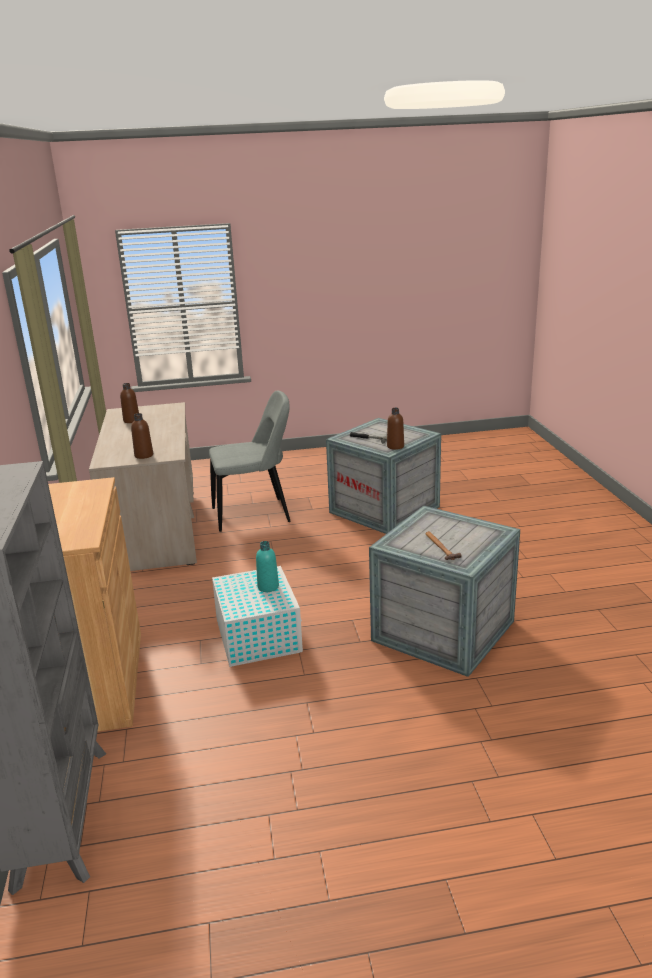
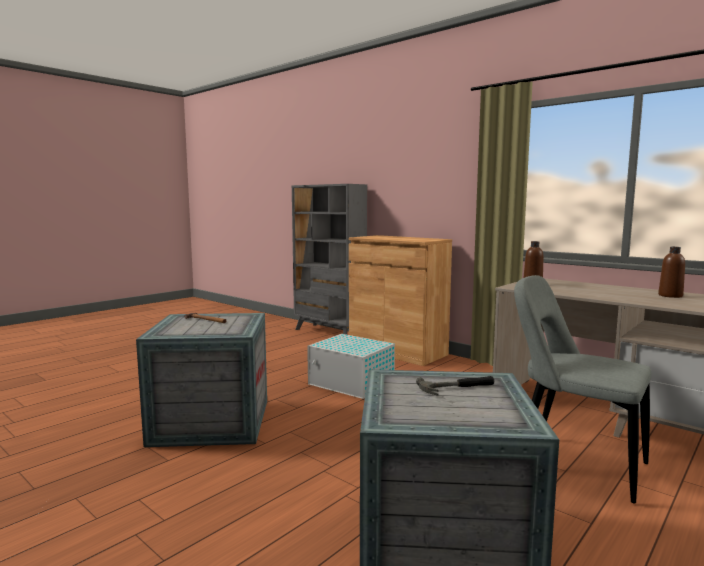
camera: 140 degrees right, 15 degrees down
(255, 515) = (573, 464): grey chair -> grey chair turned 90 degrees clockwise
(268, 587) = (346, 347): turquoise bottle -> none
(395, 446) = (390, 384): brown bottle -> none

